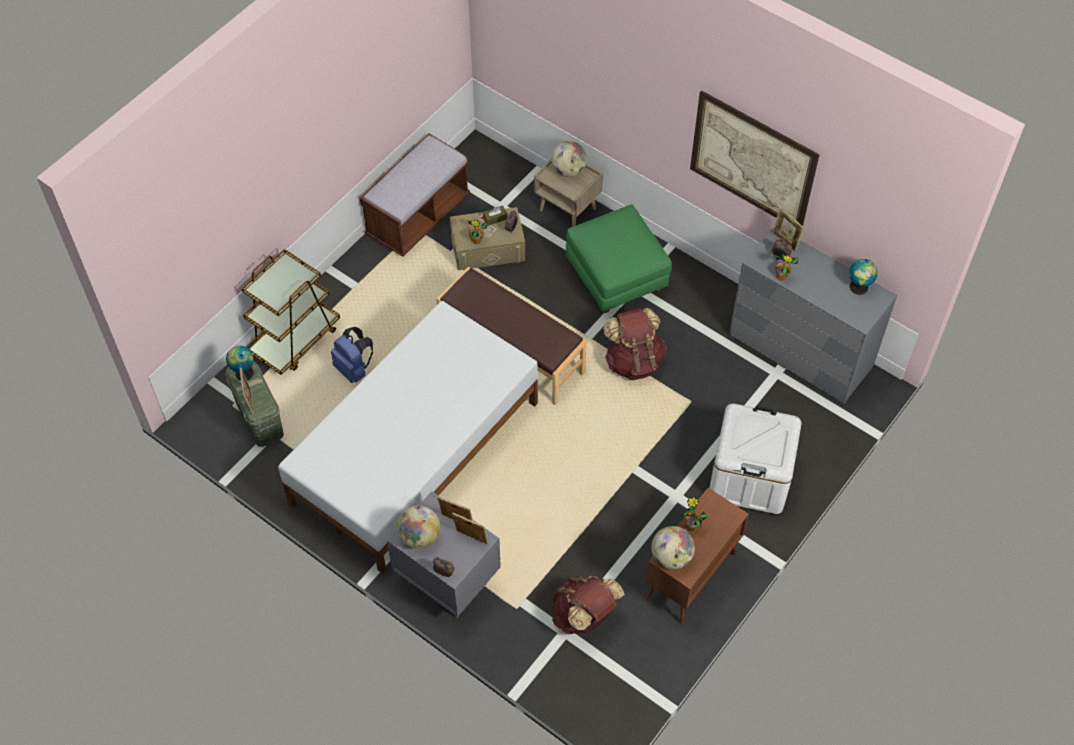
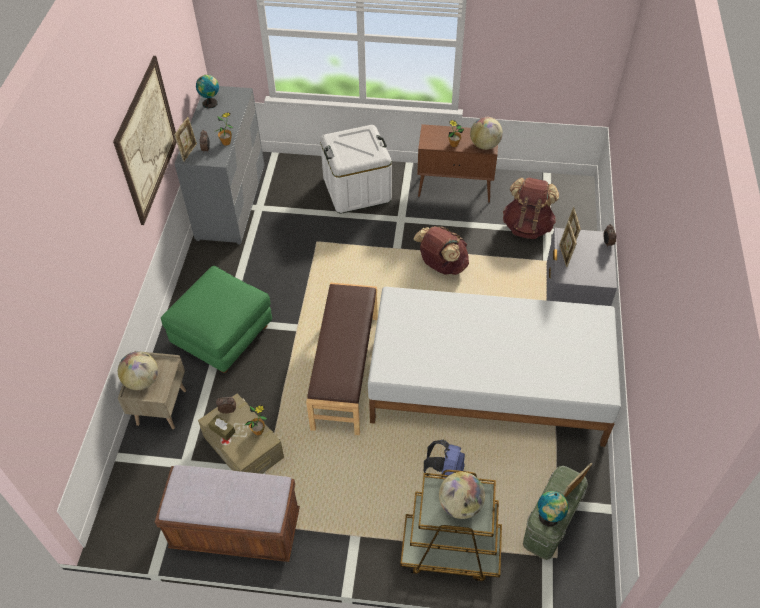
camera: 120 degrees left, 5 degrees down
(419, 536) = (595, 270): globe -> globe (460, 505)
(634, 361) = (302, 289): brown backpack -> brown backpack (441, 265)

